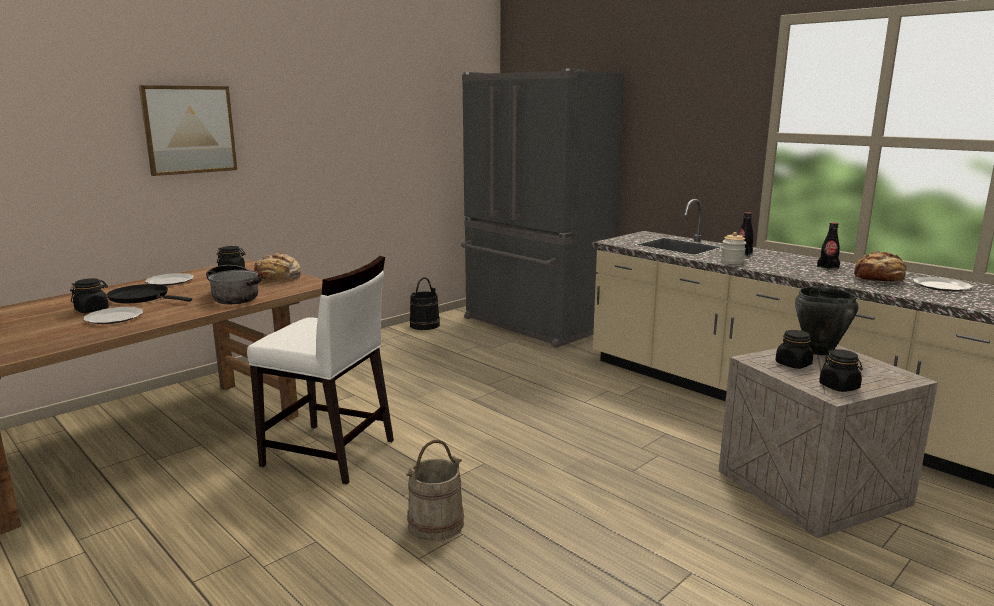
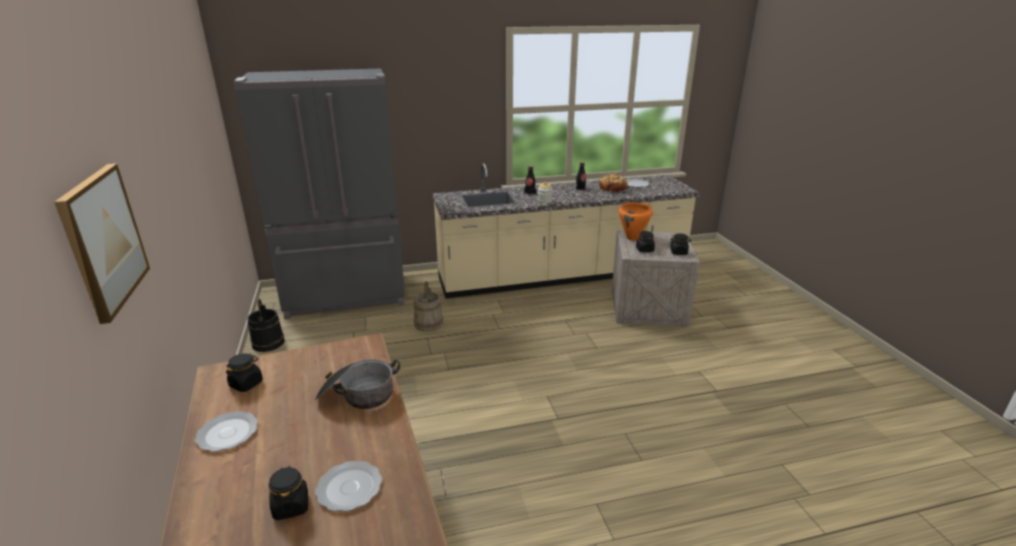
camera: 60 degrees left, 10 degrees up
(142, 298) = (282, 460): black frying pan -> none
(278, 278) = (317, 360): bread -> none
(329, 453) = (471, 466): white chair -> none
(436, 524) = (607, 440): beige bucket -> beige bucket (429, 323)
(819, 351) = (633, 238): black cooking pot -> orange cooking pot

